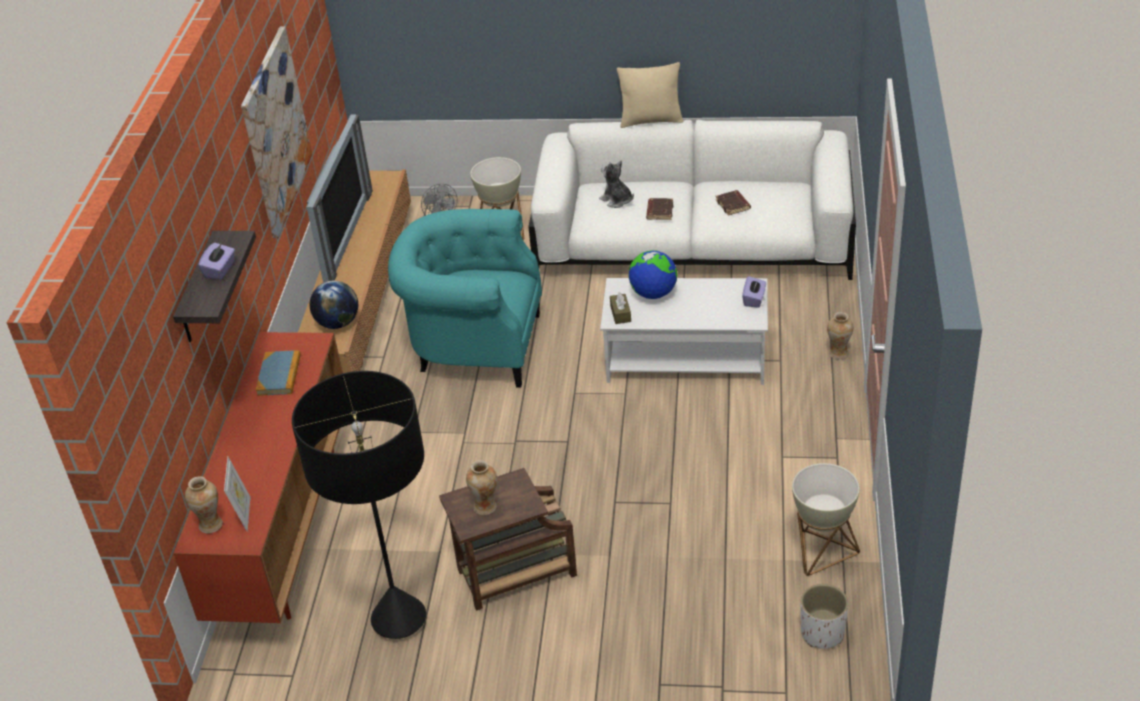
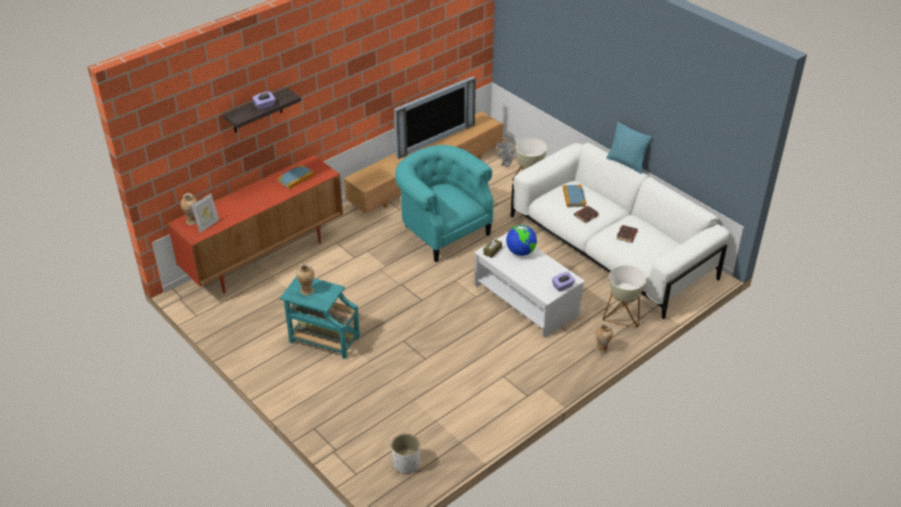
camera: 40 degrees right, 0 degrees up
(275, 131) = (389, 60): picture -> none
(337, 323) = (378, 177): globe -> none
(399, 621) = (258, 324): black floor lamp -> none
(513, 574) = (323, 339): brown side table -> turquoise side table
(617, 200) = (574, 197): plush toy -> book
(651, 120) = (626, 163): beige pillow -> turquoise pillow
(822, 551) = (458, 430): planter -> planter (622, 316)

